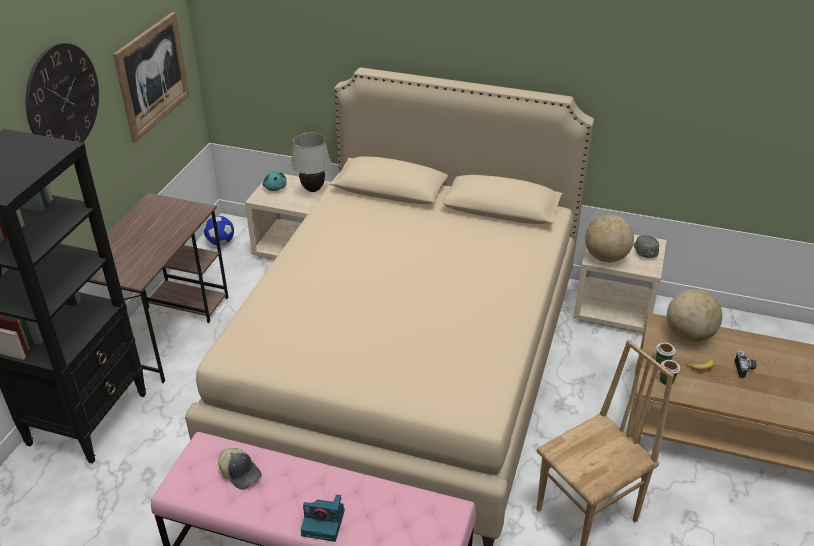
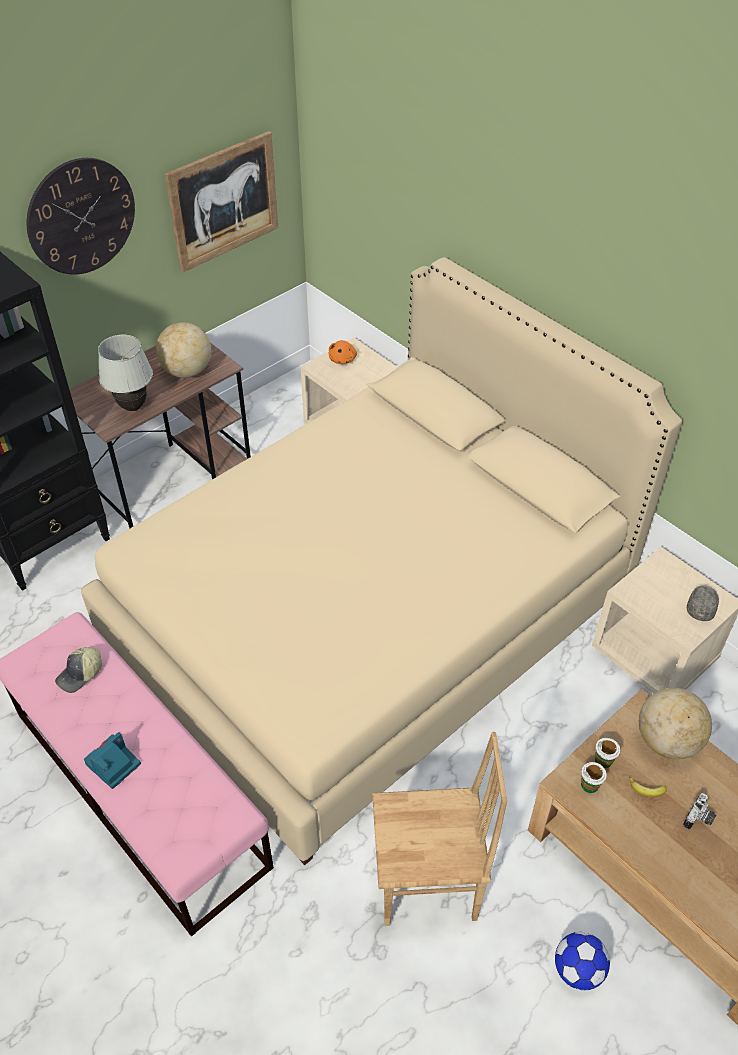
camera: 30 degrees right, 10 degrees up
(220, 242) = (286, 395): football -> football (578, 970)
(240, 473) = (80, 674): cap -> cap turned 60 degrees clockwise
(275, 187) = (343, 359): turquoise plush toy -> orange plush toy
(312, 189) = (379, 375): white table lamp -> white table lamp (132, 406)
(324, 522) = (113, 765): camera -> camera turned 90 degrees clockwise
(606, 257) = (644, 595): globe -> globe (187, 371)

